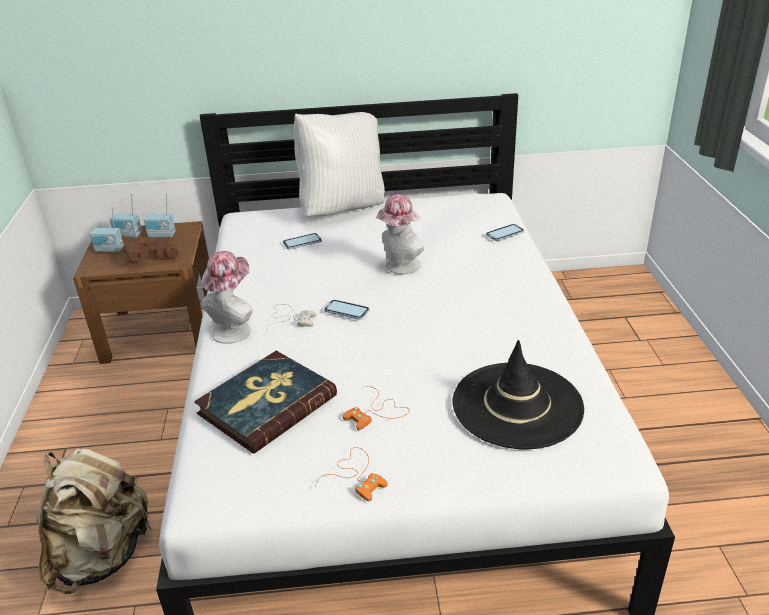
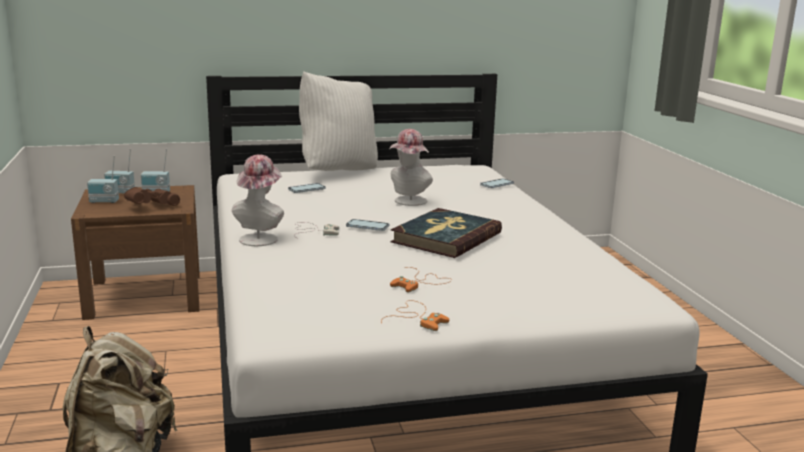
camera: 10 degrees left, 15 degrees down
(266, 404) = (312, 279): book -> book (445, 237)
(517, 405) = (549, 276): black hat -> none

